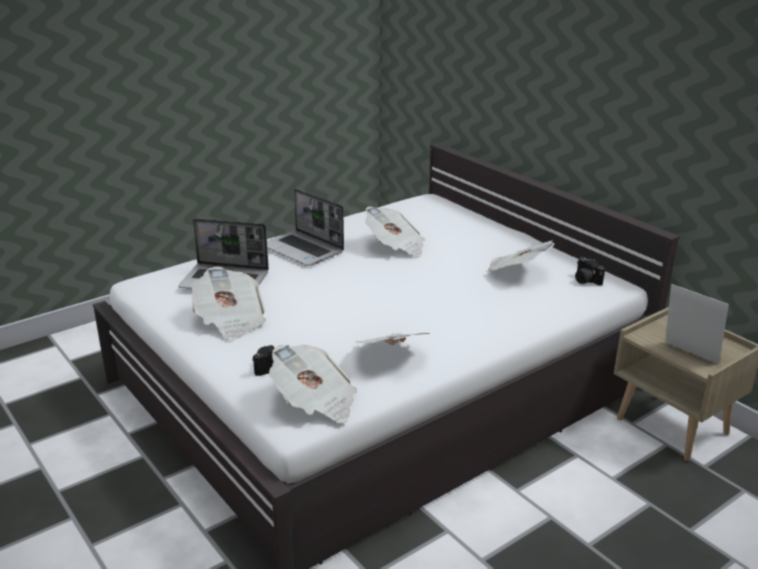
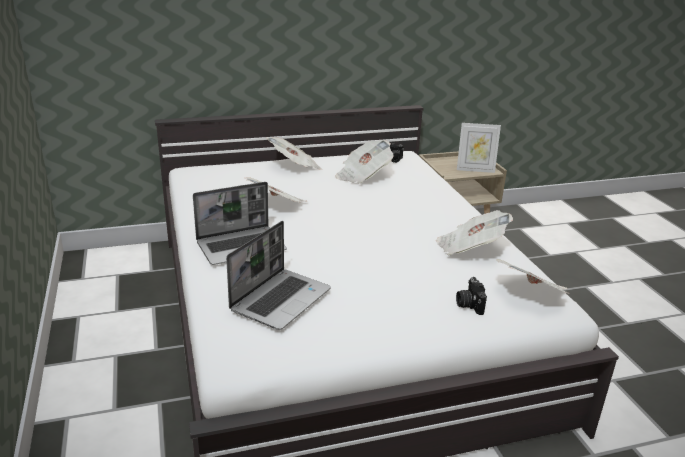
camera: 70 degrees left, 0 degrees up
(230, 321) = (369, 312): newspaper -> newspaper (295, 167)
(688, 354) = (475, 170): picture frame -> picture frame turned 150 degrees counterclockwise

